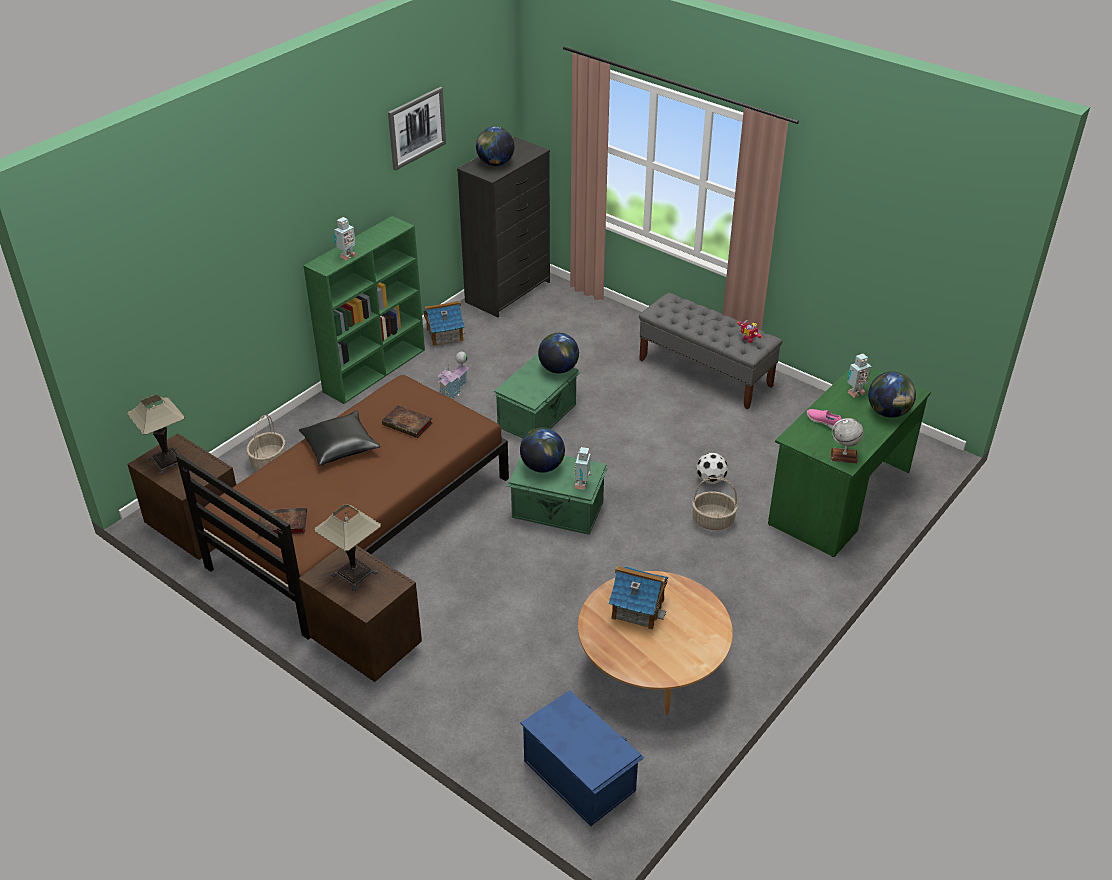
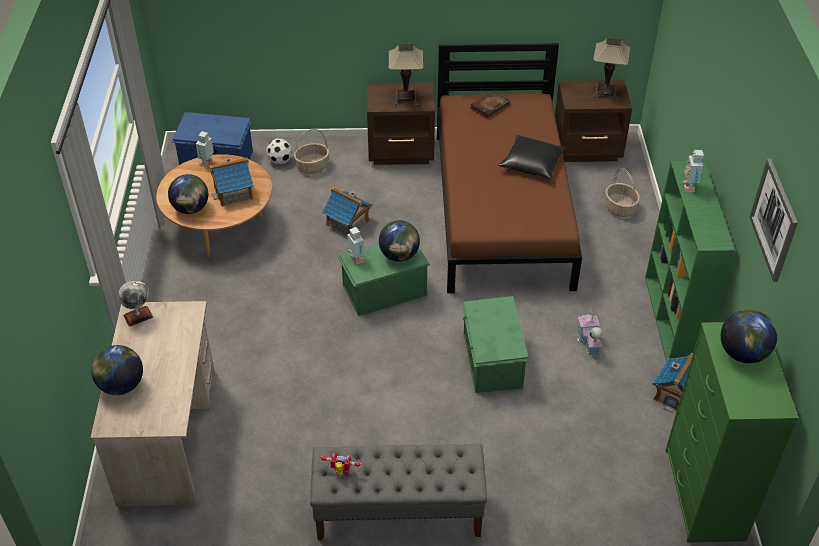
camera: 140 degrees right, 5 degrees up
(408, 424) = (512, 202): book -> none
(508, 291) = (704, 495): black dresser -> green dresser
(518, 594) = (348, 223): none -> toy house
(558, 369) = (490, 350): globe -> globe (191, 209)
(710, 480) = (292, 386): football -> football (280, 161)
(713, 520) = (261, 350): basket -> basket (312, 167)
(823, 422) = (175, 340): pink shoe -> none
(839, 498) = (169, 435): green desk -> beige desk
(855, 392) = (165, 392): toy robot -> toy robot (207, 163)

